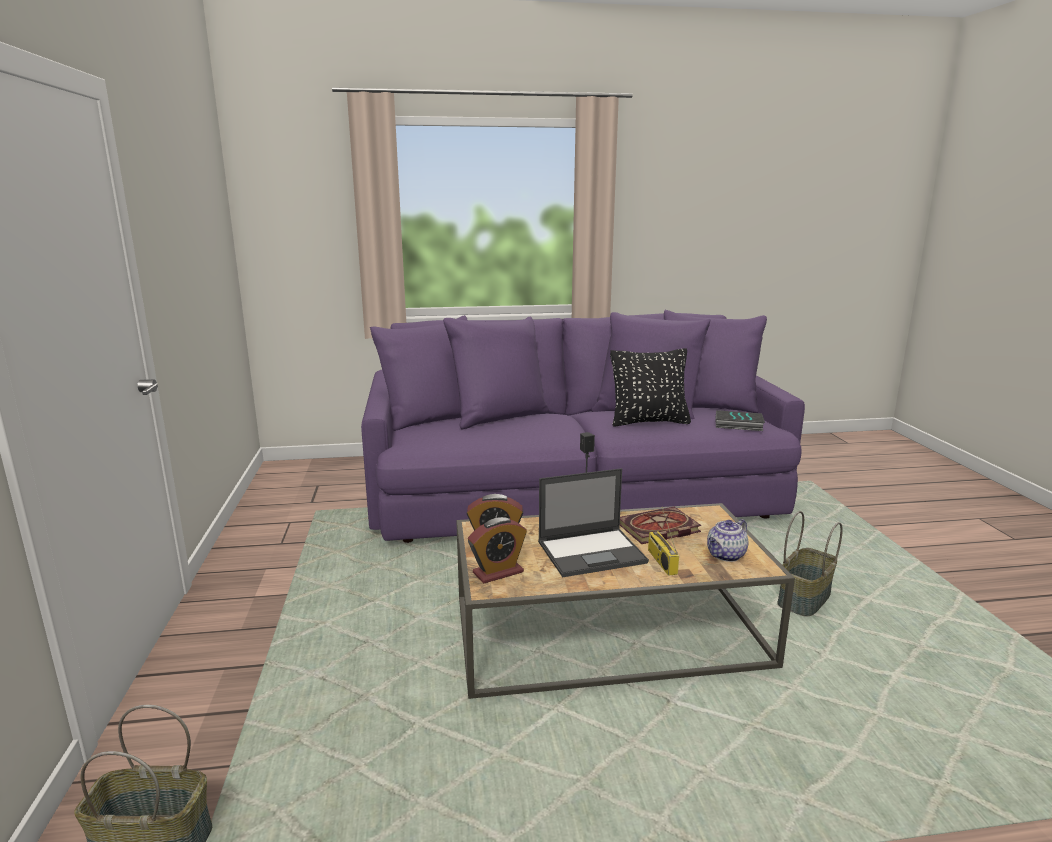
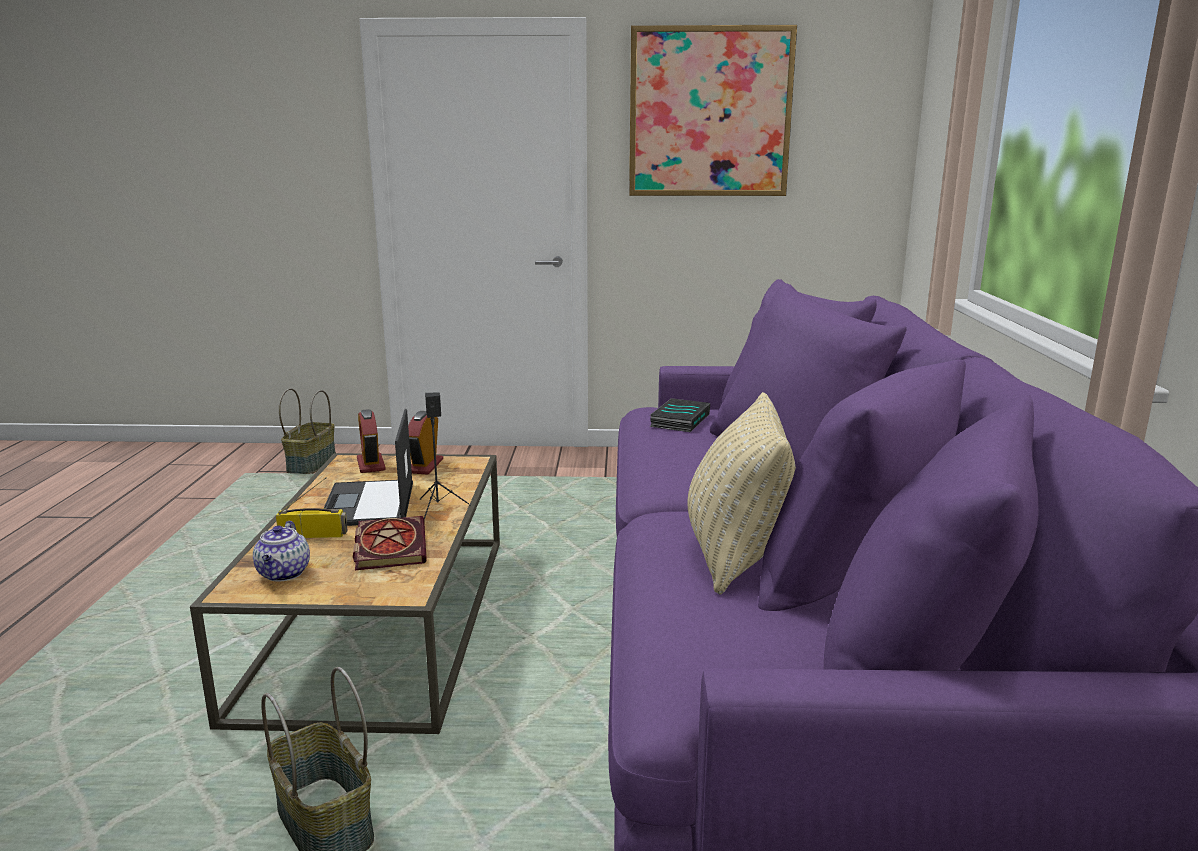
camera: 100 degrees right, 0 degrees up
(175, 198) = (709, 113): none -> picture
(648, 422) = (735, 556): black pillow -> beige pillow
(726, 555) = (284, 574): teapot -> teapot turned 150 degrees counterclockwise
(738, 425) = (705, 653): book -> book (679, 420)

